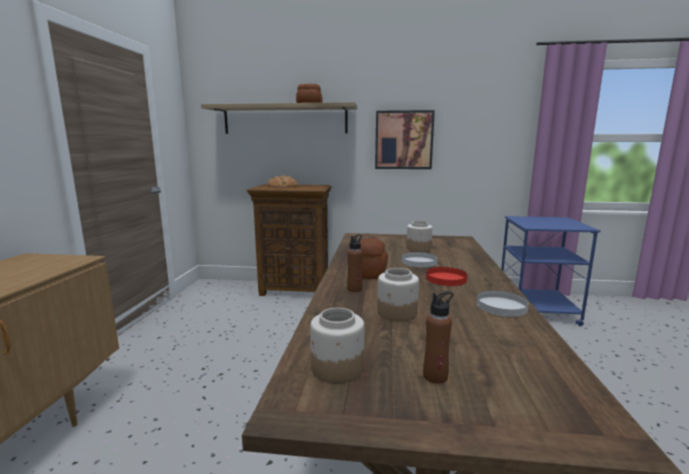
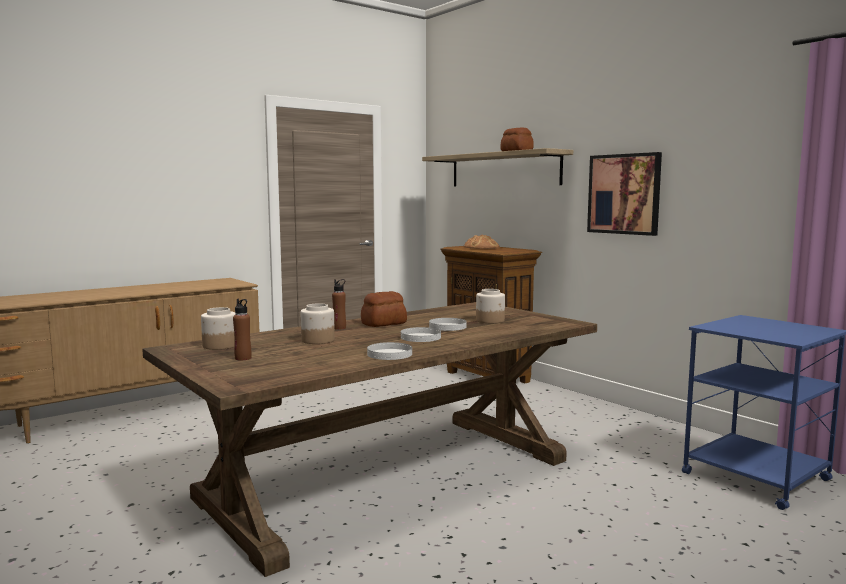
camera: 45 degrees right, 5 degrees down
(446, 278) = (421, 337): red plate -> white plate

